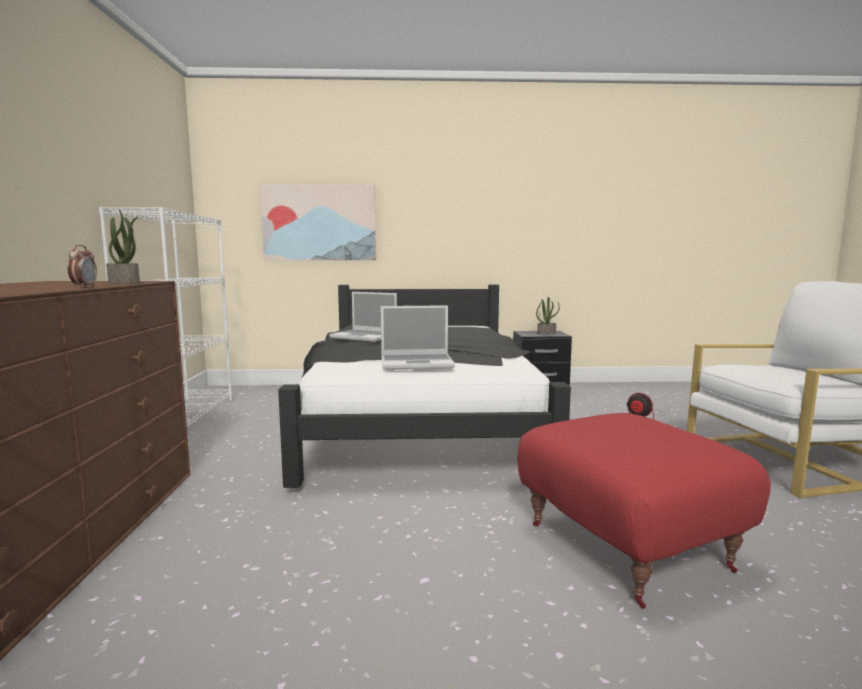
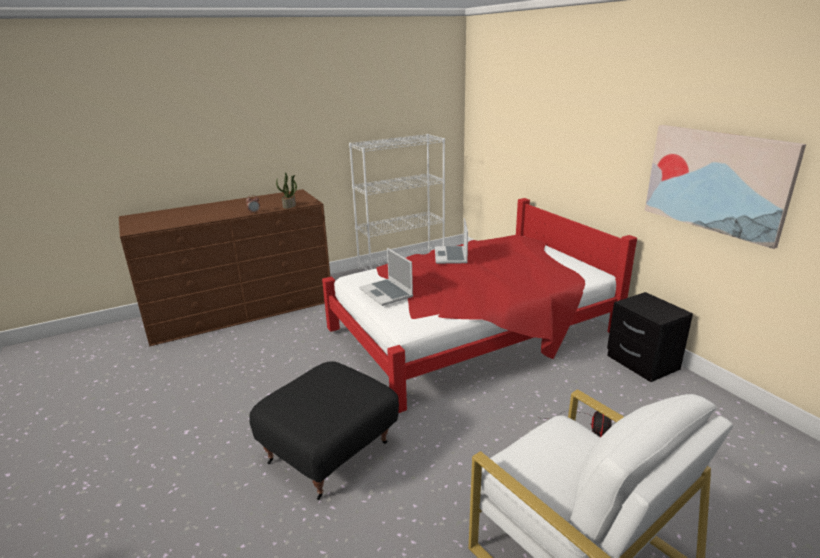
camera: 65 degrees right, 15 degrees up
(319, 223) = (522, 141): picture -> picture (716, 181)
(420, 423) = (470, 333): black bed -> red bed
(546, 333) = (658, 309): potted plant -> none
(627, 547) = (329, 453): red ottoman -> black ottoman

